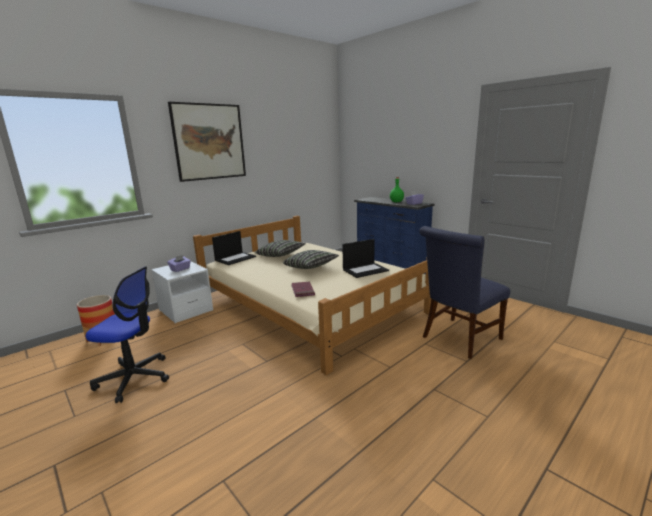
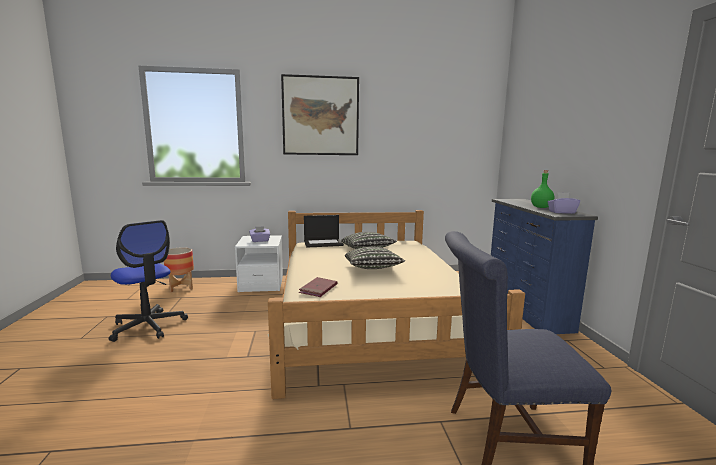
camera: 35 degrees right, 5 degrees down
(365, 270) = (427, 288): laptop -> none

